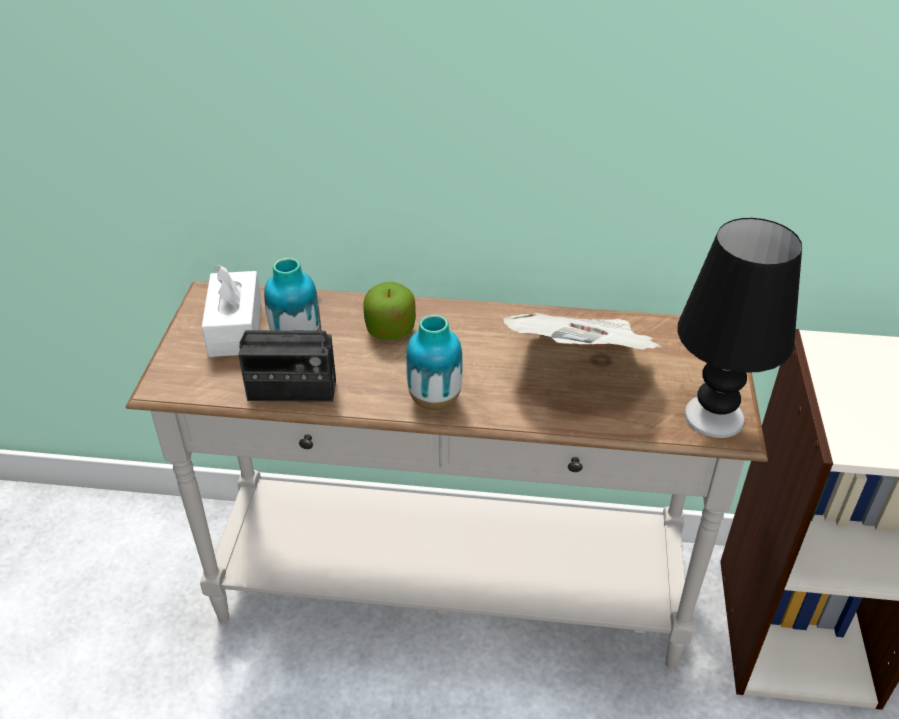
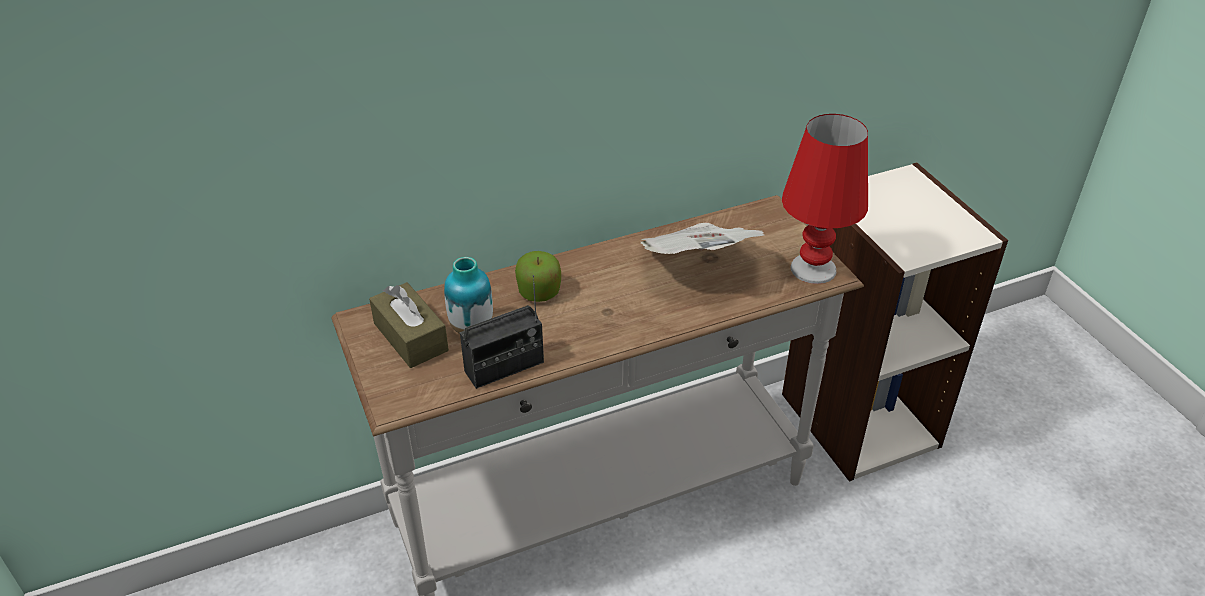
camera: 30 degrees left, 0 degrees up
(235, 328) = (410, 337): white tissue box -> brown tissue box
(434, 400) = (618, 331): vase -> none
(713, 416) = (812, 268): black table lamp -> red table lamp

